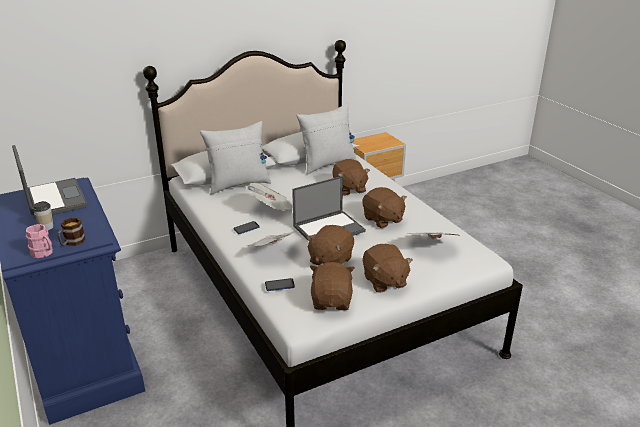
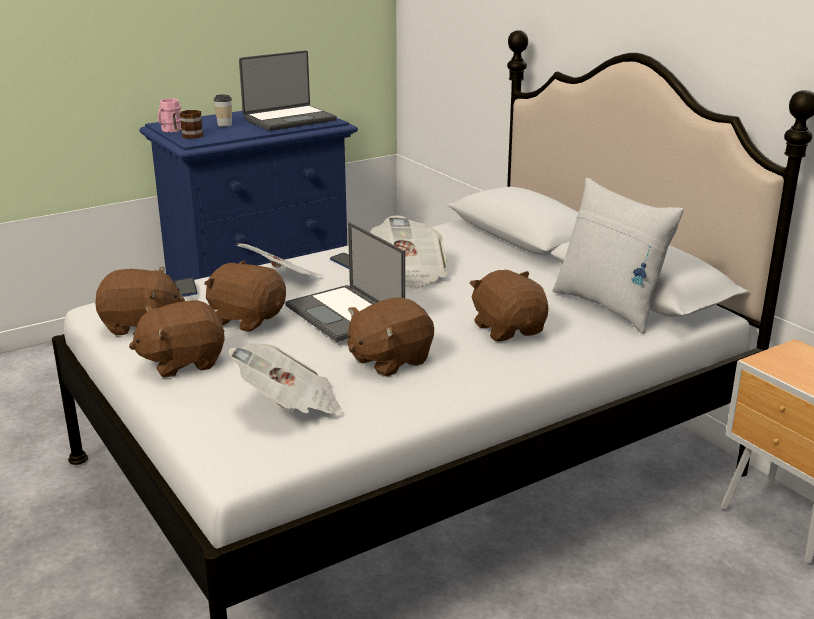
camera: 85 degrees right, 5 degrees down
(238, 185) = (488, 248): grey pillow -> none
(349, 189) = (508, 329): brown plush toy -> brown plush toy turned 90 degrees clockwise

